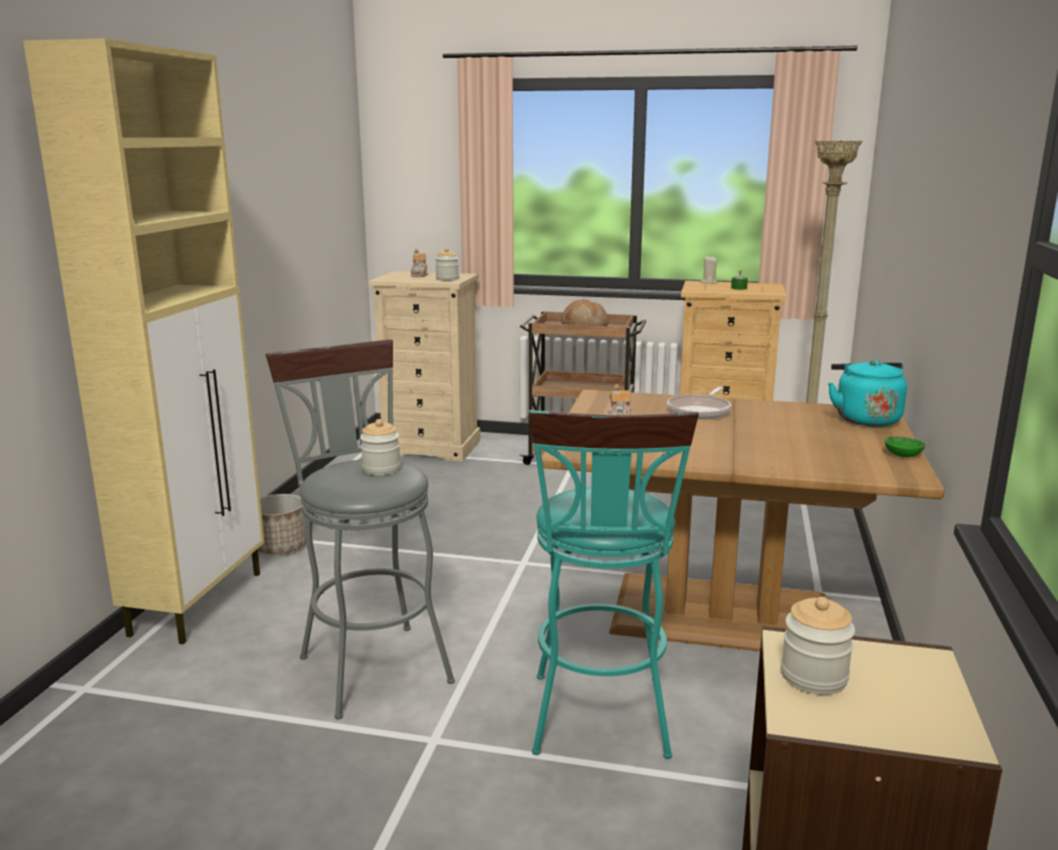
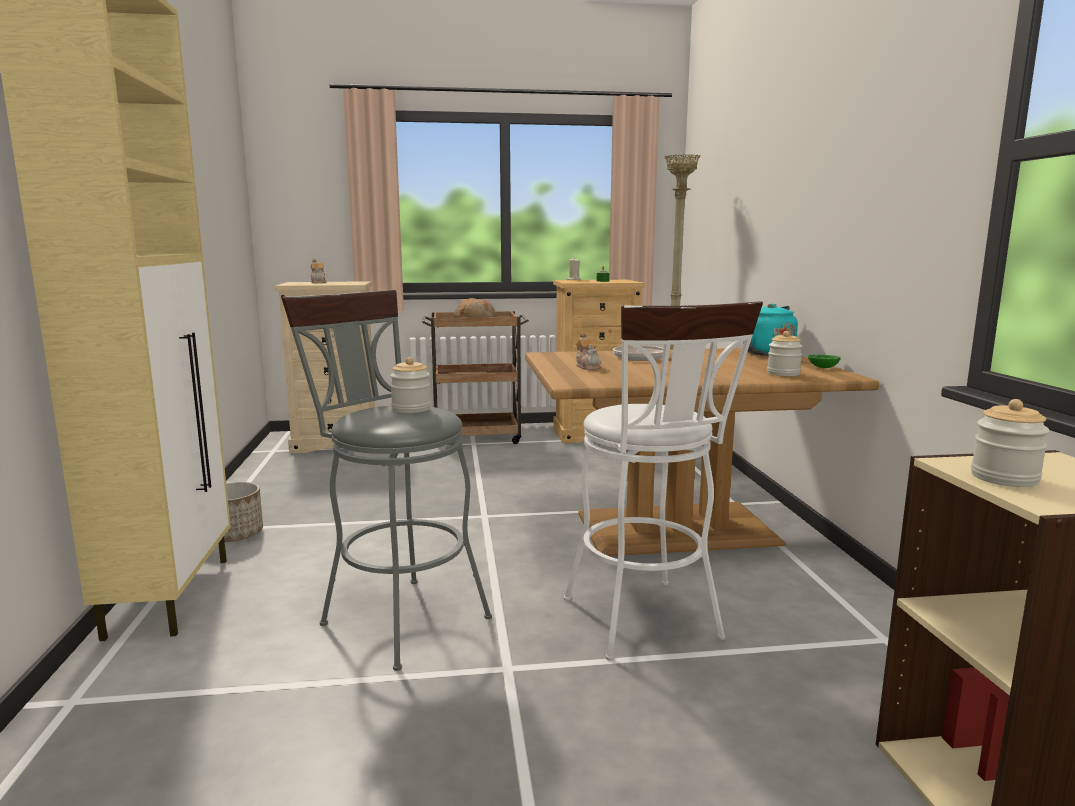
camera: 20 degrees left, 5 degrees down
(447, 279) = (349, 283): jar -> jar (783, 373)
(600, 724) = (647, 624): turquoise stool -> white stool

